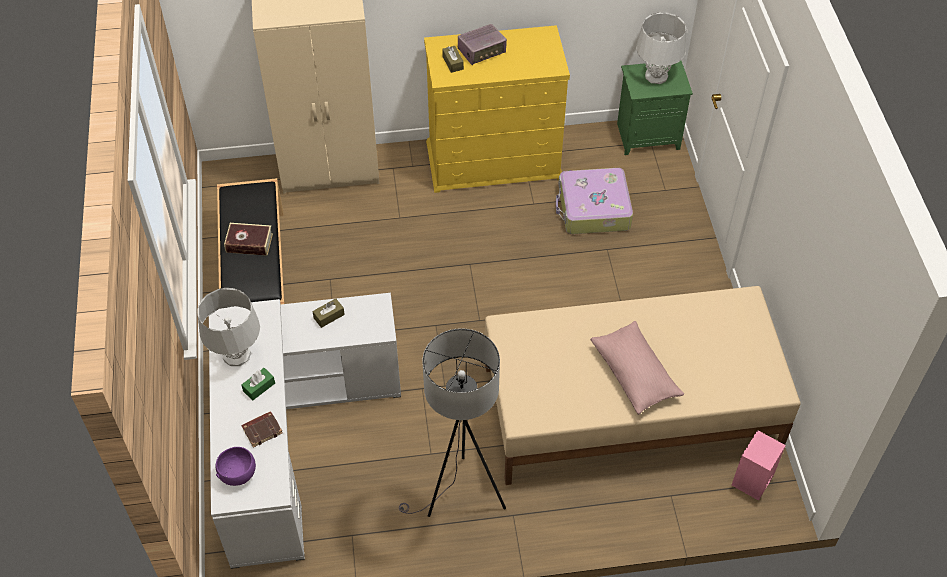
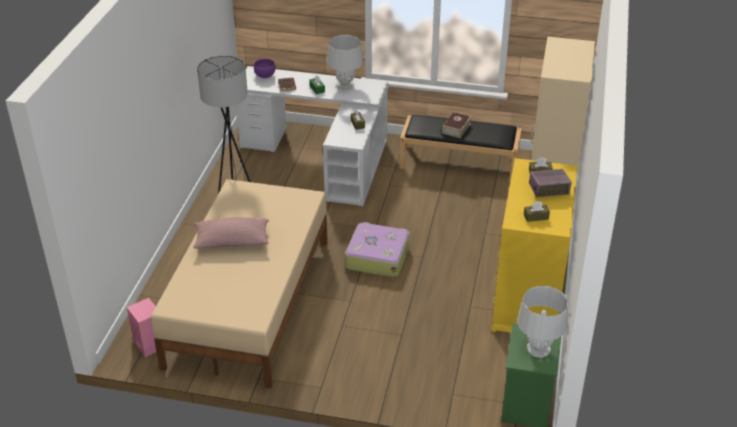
camera: 110 degrees right, 15 degrees down
(482, 51) = (549, 189): radio -> radio turned 90 degrees counterclockwise
(536, 53) = (536, 217): none -> brown tissue box
(593, 209) = (449, 339): suitcase -> suitcase (377, 257)

